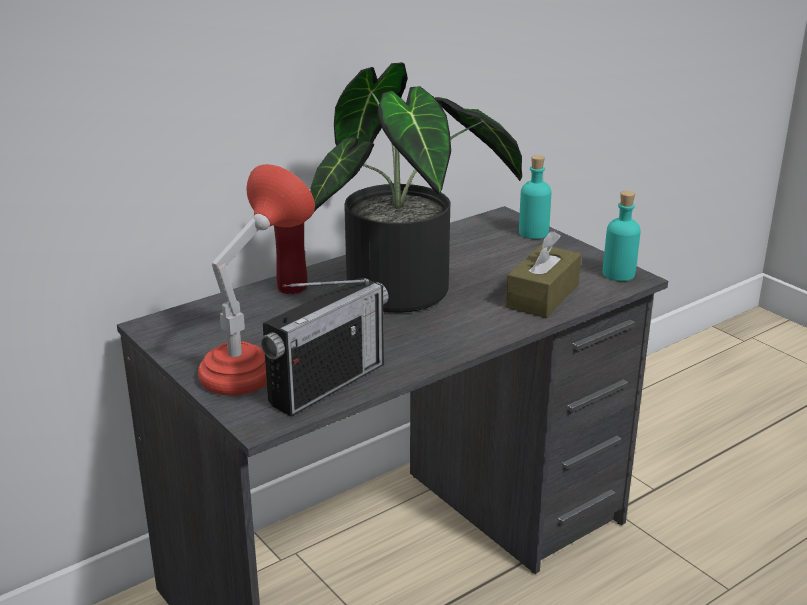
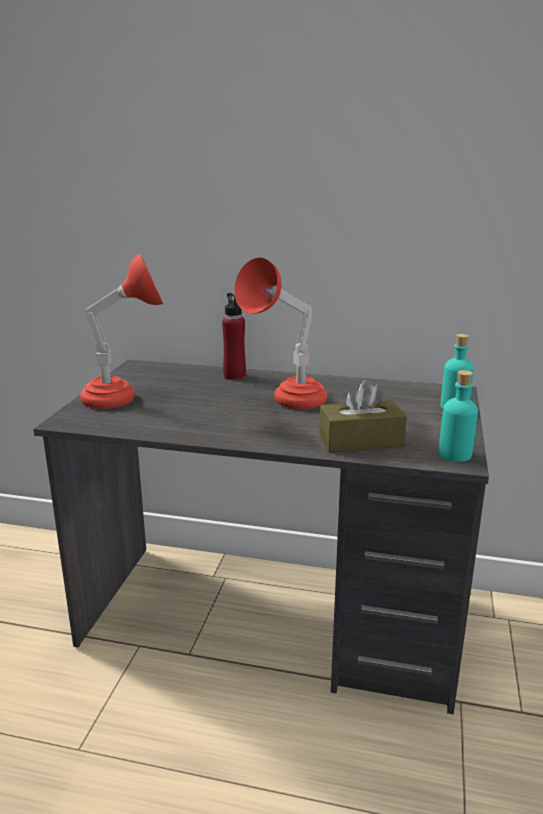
camera: 50 degrees right, 5 degrees down
(327, 384) = (131, 422): radio -> none
(411, 292) = (287, 403): potted plant -> red table lamp

